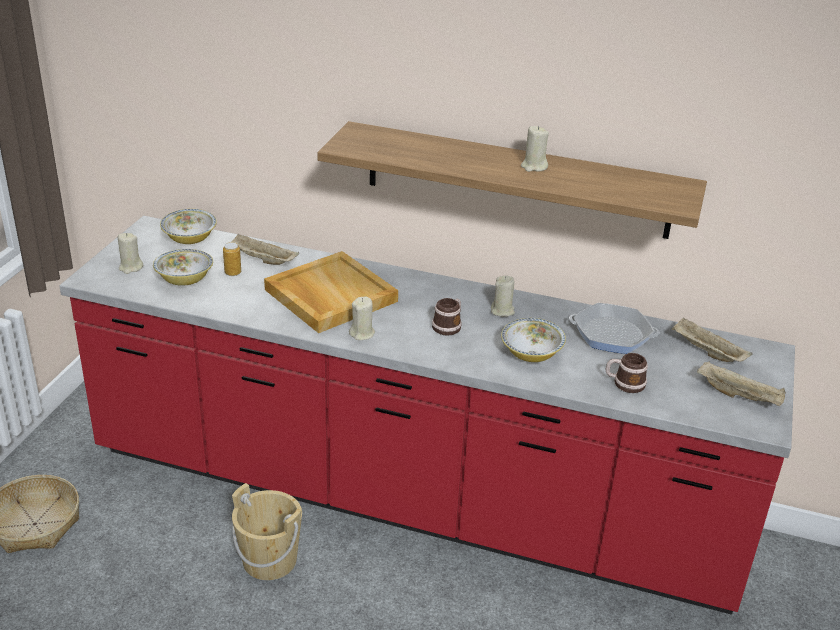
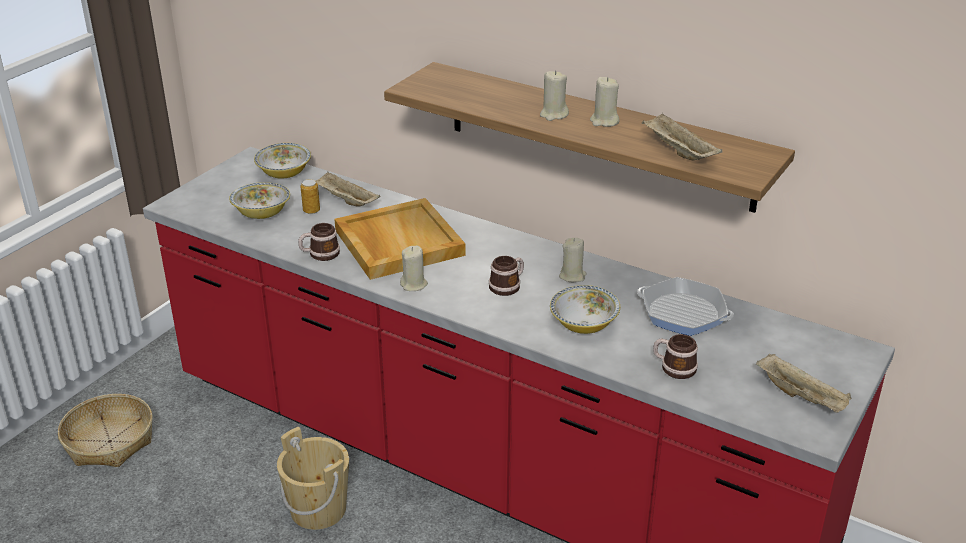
camera: 15 degrees right, 0 degrees up
(130, 267) = (215, 197): beige candle -> beige candle (553, 115)
(259, 314) = (320, 254): none -> mug
(706, 352) = (784, 344): beige tray -> beige tray (677, 151)

